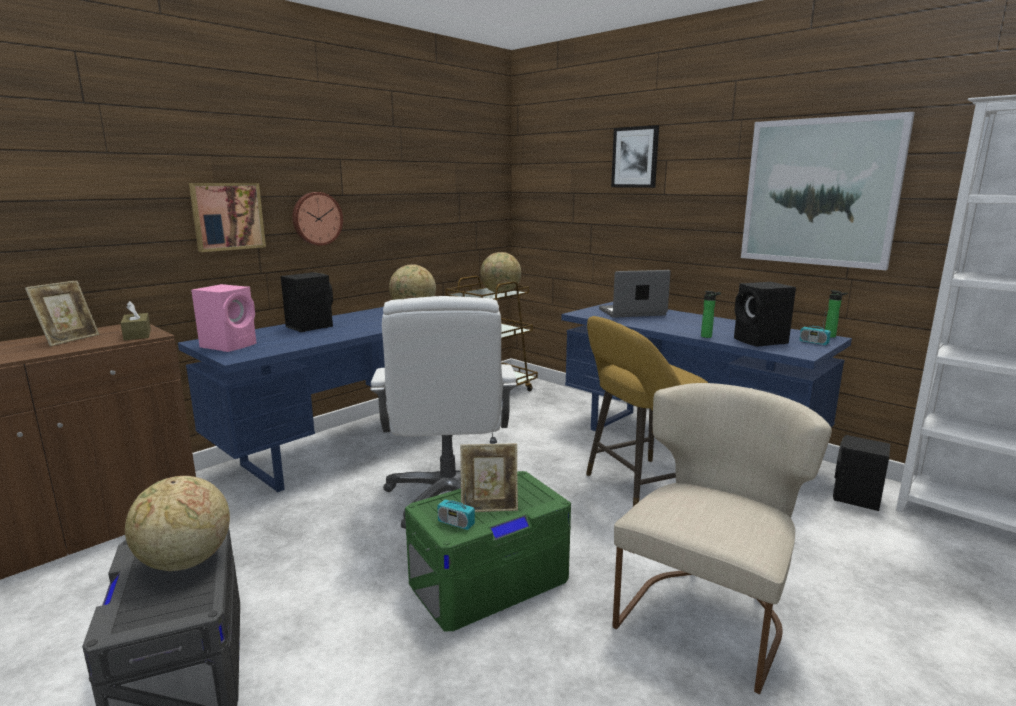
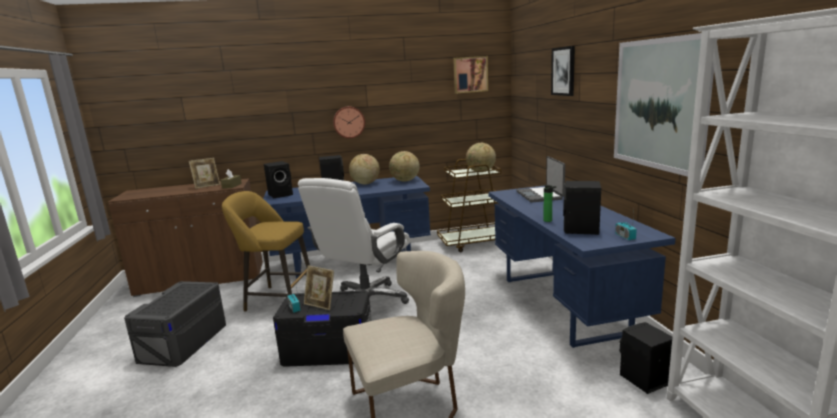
camera: 35 degrees right, 0 degrees up
(185, 562) = (185, 295): globe -> globe (365, 184)
(227, 216) = (294, 123): picture -> picture (470, 74)
(230, 345) = (281, 194): pink speaker -> black speaker
(489, 580) = (328, 349): green storage box -> black storage box
(632, 313) = (540, 195): laptop -> laptop turned 120 degrees counterclockwise
(637, 486) = (482, 324): yellow stool -> yellow stool (277, 299)
(831, 336) = (658, 234): bottle -> none

